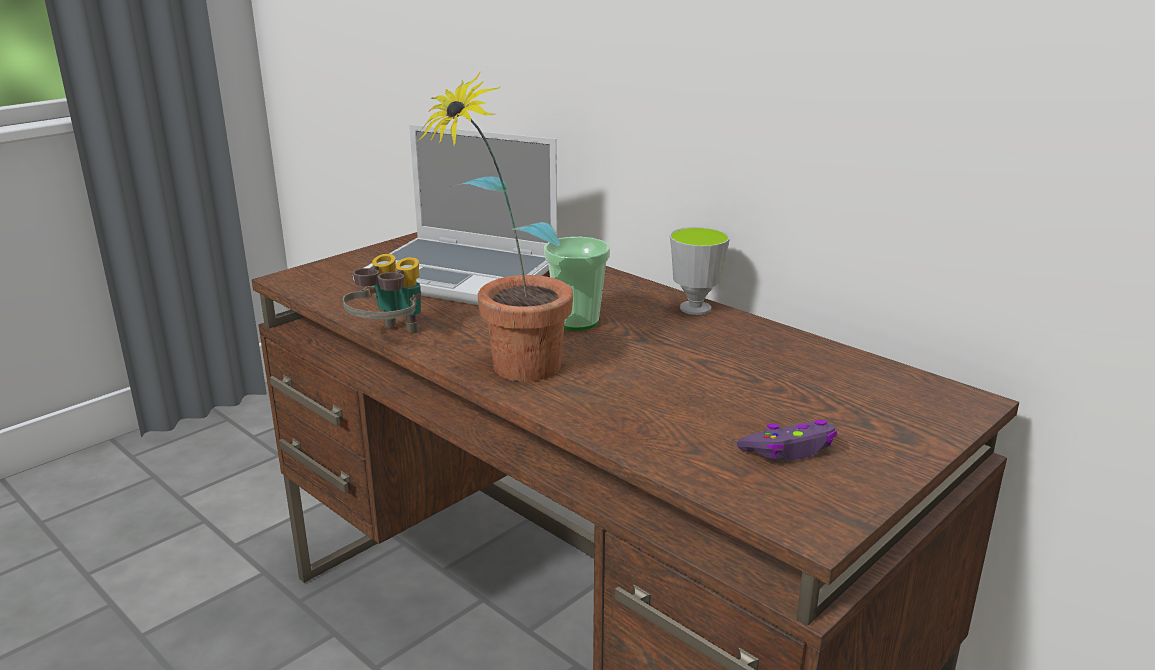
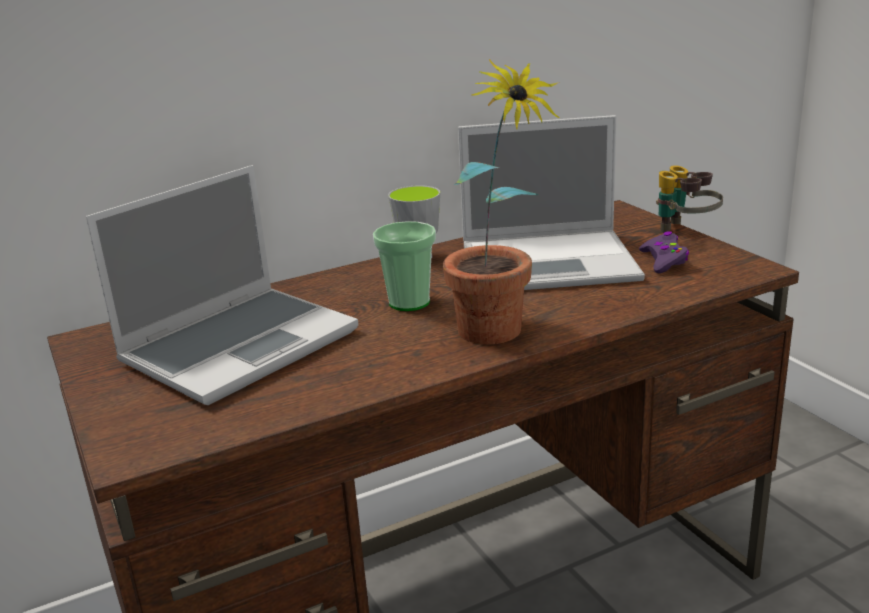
camera: 70 degrees left, 0 degrees up
(390, 337) = (379, 391): binoculars -> binoculars (685, 231)
(732, 377) = (552, 262): none -> laptop

